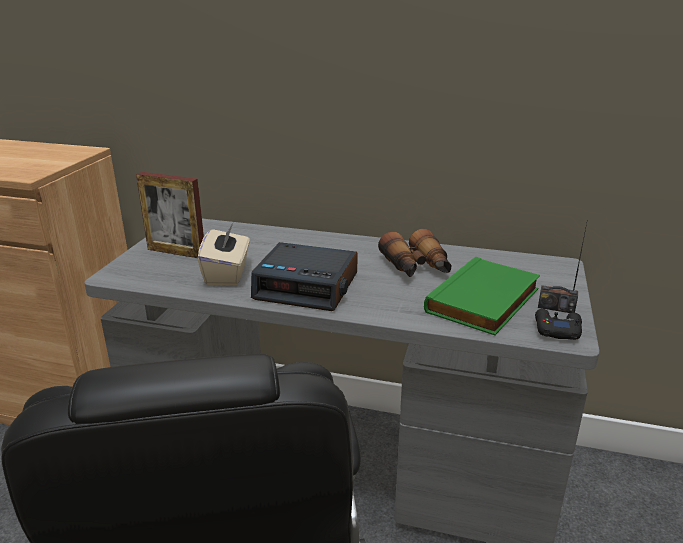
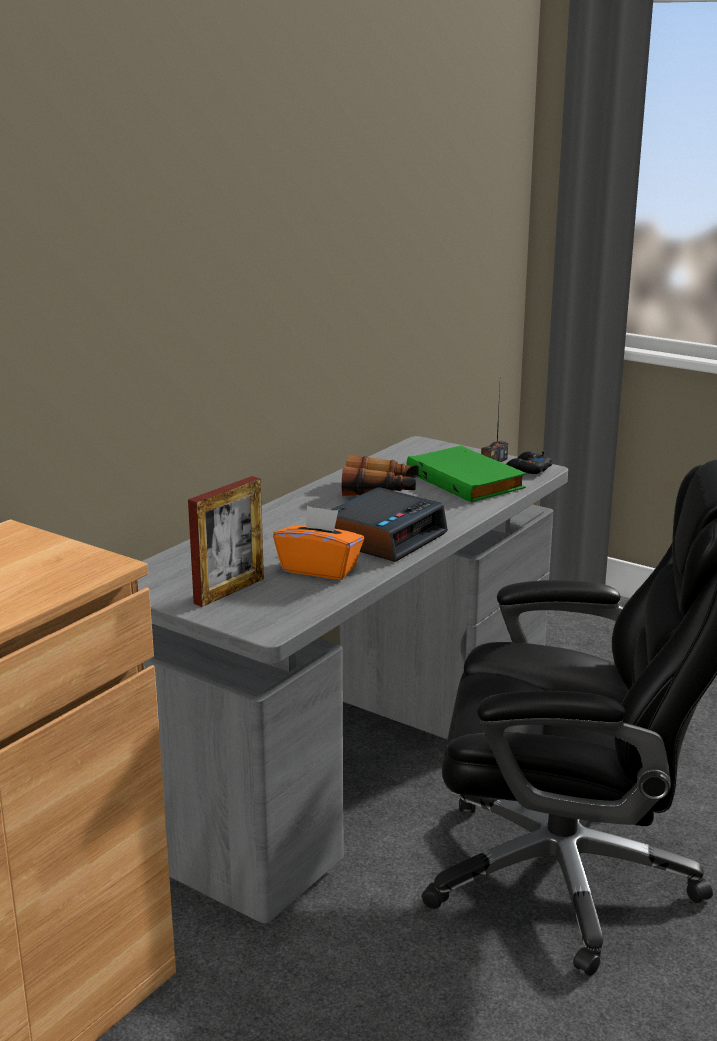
camera: 70 degrees left, 5 degrees down
(227, 273) = (319, 569): beige tissue box -> orange tissue box

